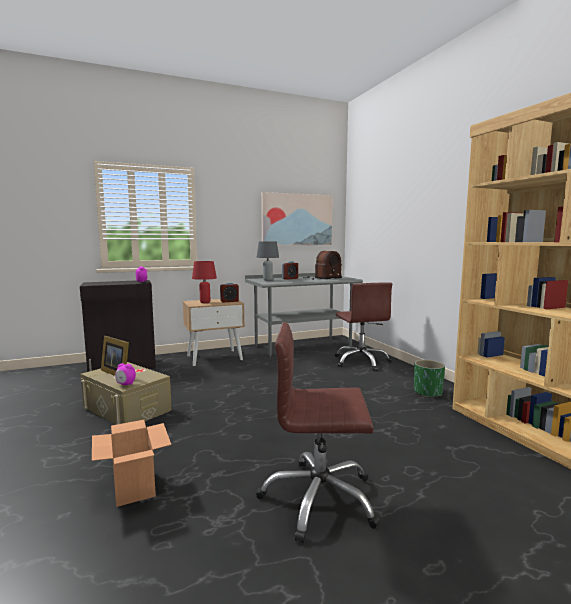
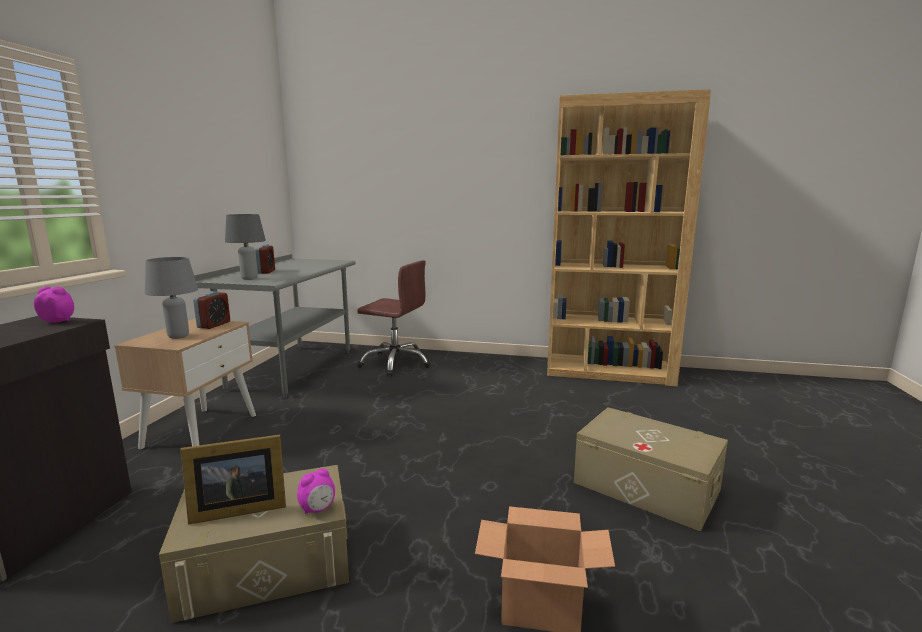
camera: 55 degrees left, 5 degrees up
(205, 302) = (178, 336): red table lamp -> grey table lamp
(297, 219) = (241, 176): picture -> none
(319, 499) = (645, 486): brown office chair -> beige storage box
(321, 278) = (304, 265): radio -> none
(428, 392) = (507, 370): green planter -> none

